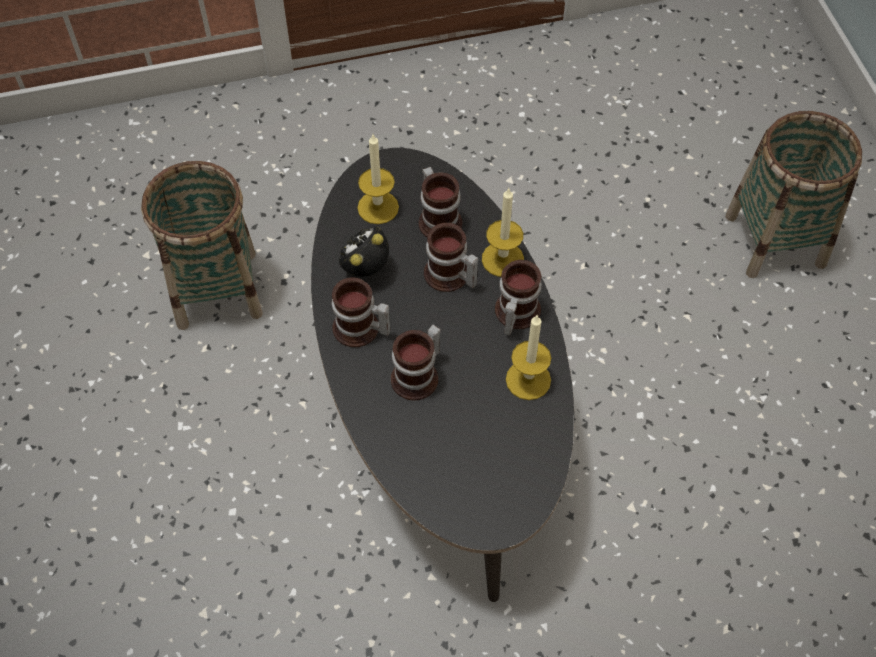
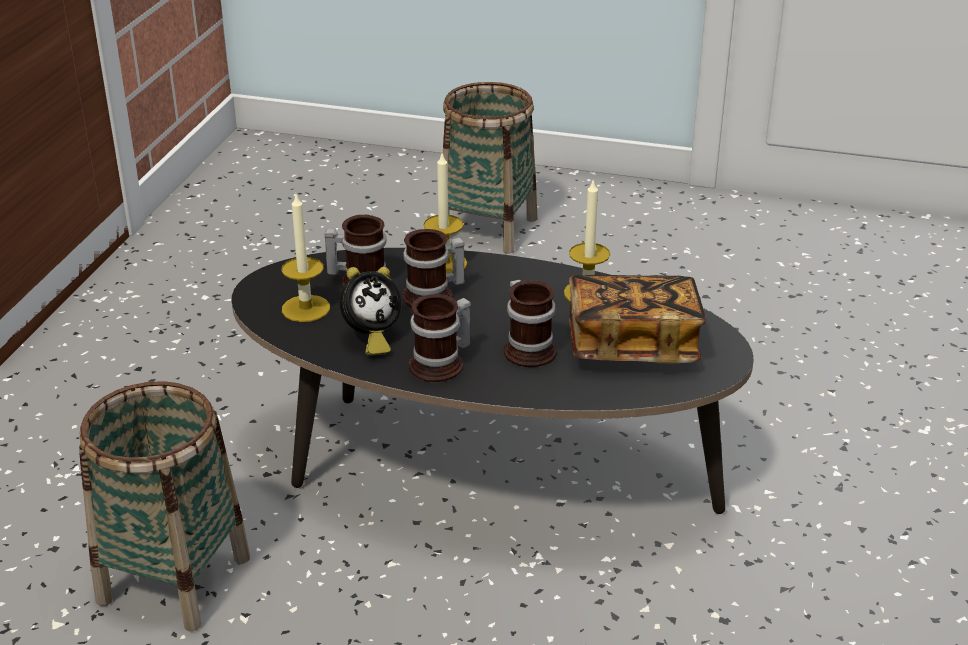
camera: 60 degrees left, 25 degrees down
(365, 268) = (371, 339): alarm clock -> alarm clock turned 105 degrees counterclockwise
(470, 446) = (632, 345): none -> book
(514, 313) = (509, 277): mug -> none

